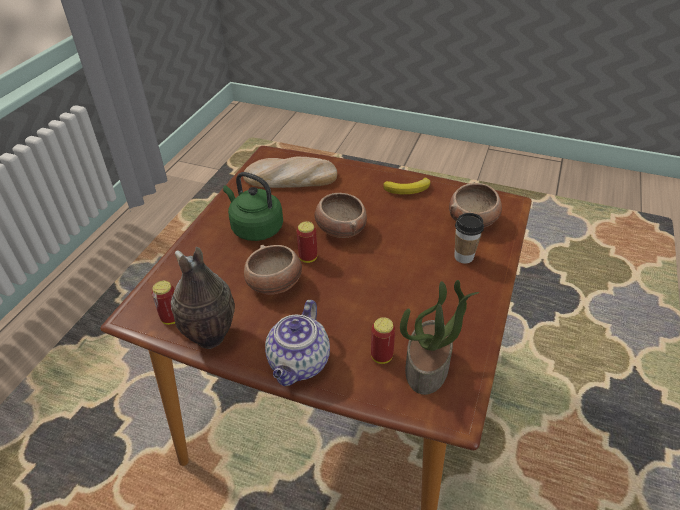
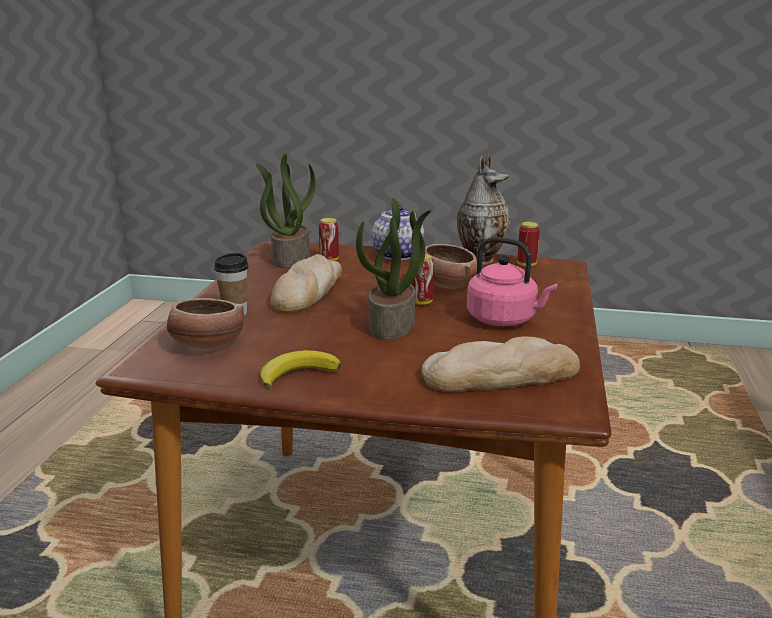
camera: 170 degrees right, 20 degrees down
(255, 228) = (505, 320): green kettle -> pink kettle
(340, 229) = (393, 326): bowl -> potted plant
(405, 288) = (307, 290): none -> bread

